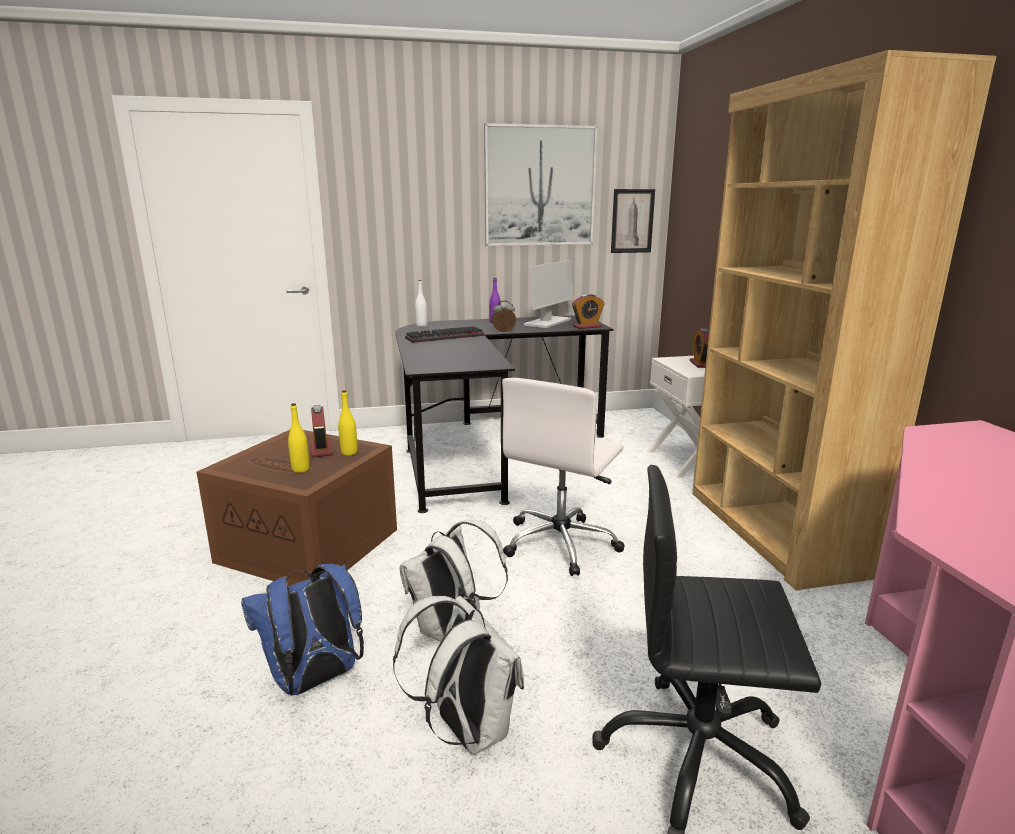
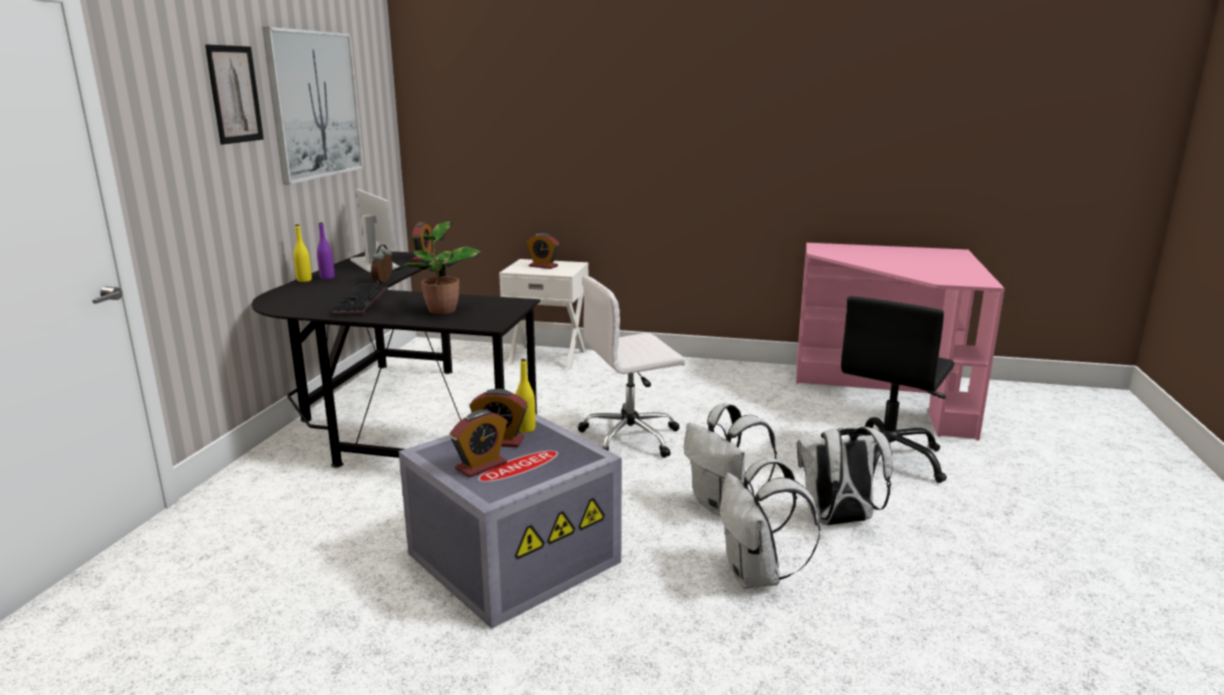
camera: 65 degrees left, 0 degrees up
(273, 454) = (481, 466): none -> alarm clock
(300, 469) = (547, 455): yellow bottle -> yellow bottle (304, 280)
(312, 545) = (514, 556): brown storage box -> grey storage box
(314, 681) = (756, 576): blue backpack -> white backpack
(421, 325) = (274, 303): white bottle -> none
(444, 354) = (441, 311): none -> potted plant
(561, 543) = (632, 437): white office chair -> white office chair turned 105 degrees clockwise
(632, 221) = (380, 138): picture -> picture (234, 94)
(773, 531) = (681, 369): brown bookcase -> none

